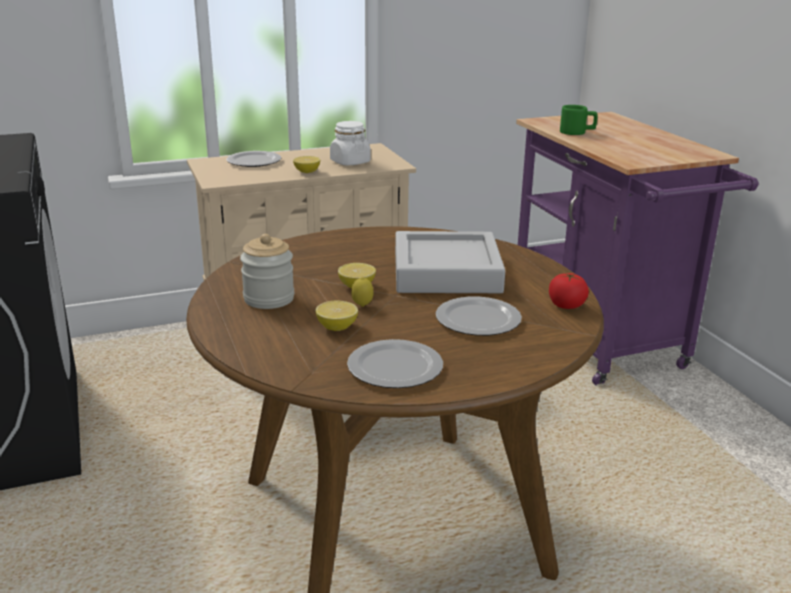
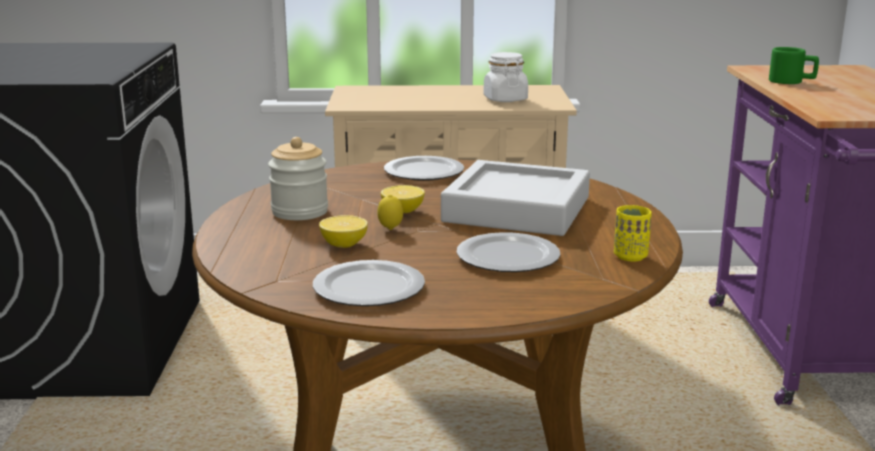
camera: 20 degrees right, 5 degrees down
(254, 161) = (402, 91): plate -> plate (424, 172)
(307, 172) = (448, 104): lemon -> none
(566, 305) = (630, 256): tomato -> yellow cup

